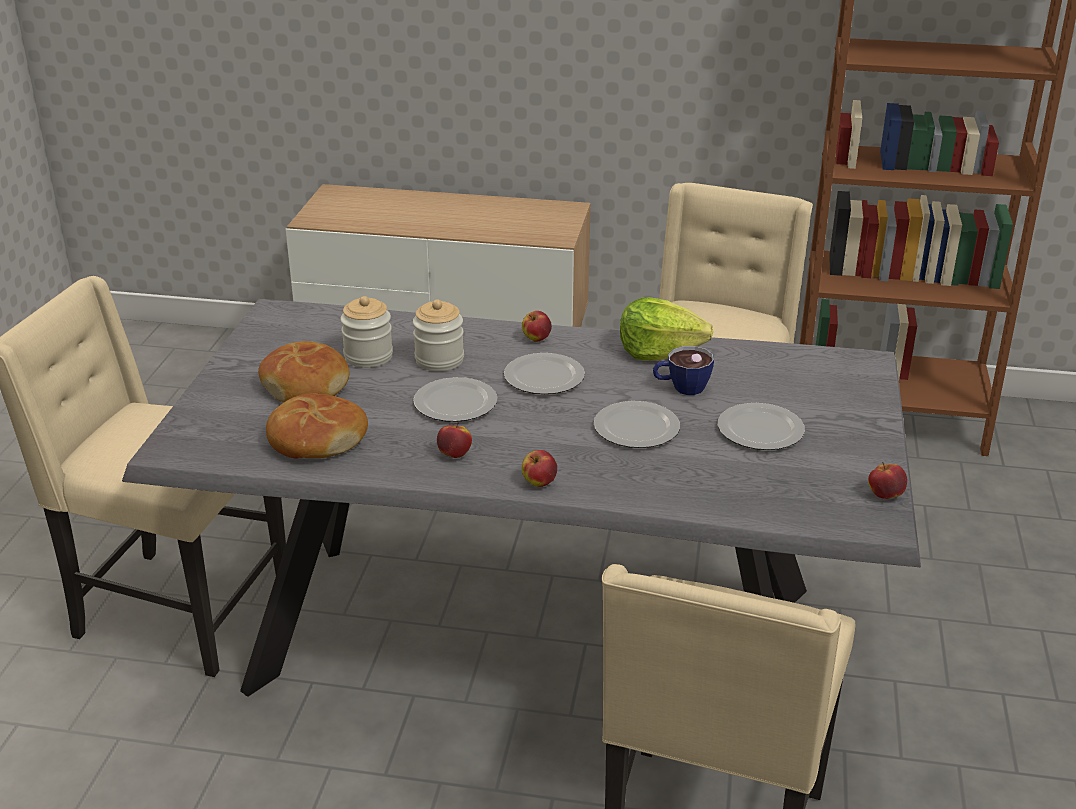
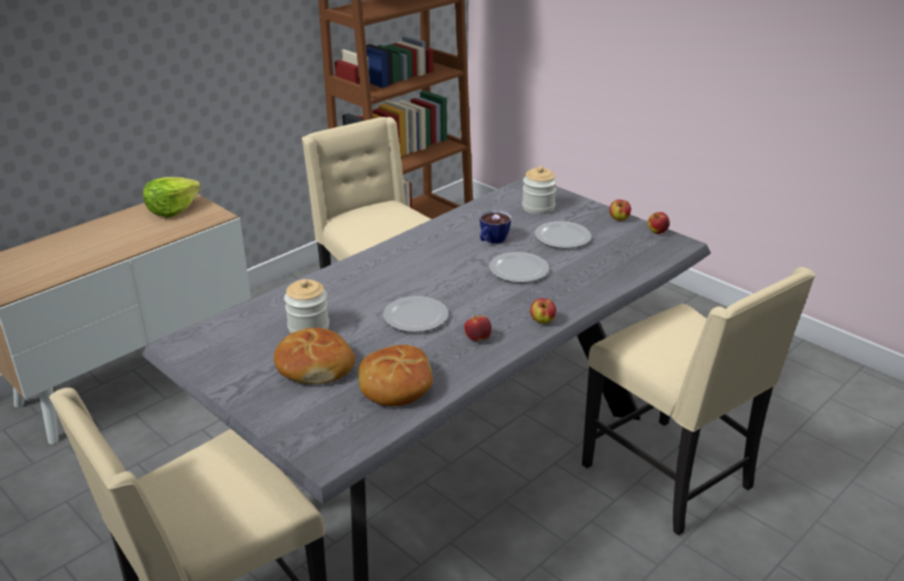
camera: 55 degrees left, 0 degrees up
(439, 360) = (352, 303): jar -> jar (538, 207)
(536, 339) = (374, 261): apple -> apple (619, 219)
(544, 376) = (423, 275): plate -> none
(659, 351) = (443, 231): lettuce -> lettuce (172, 209)

